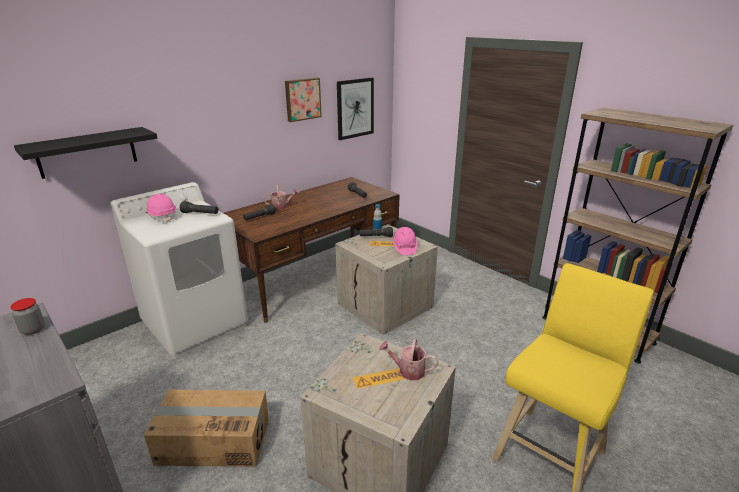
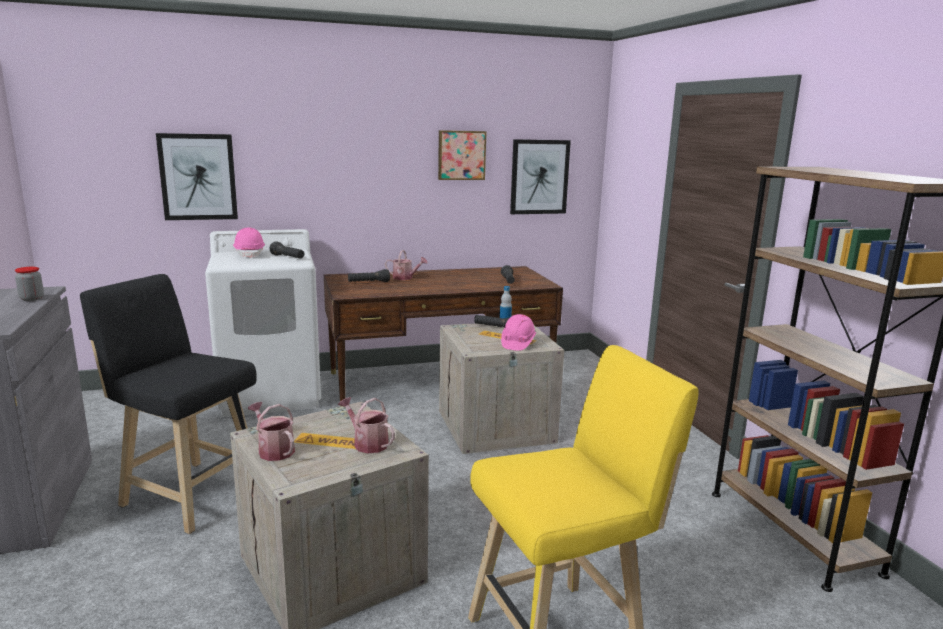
camera: 25 degrees right, 10 degrees down
(87, 152) = (198, 177): black shelf -> picture
(214, 440) = (188, 493): cardboard box -> black stool
(352, 401) = (273, 450): none -> watering can

